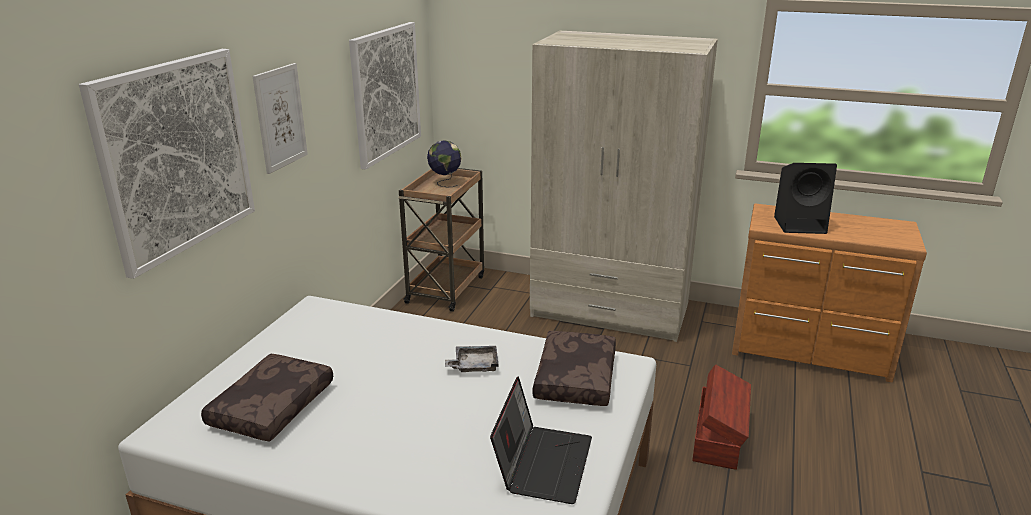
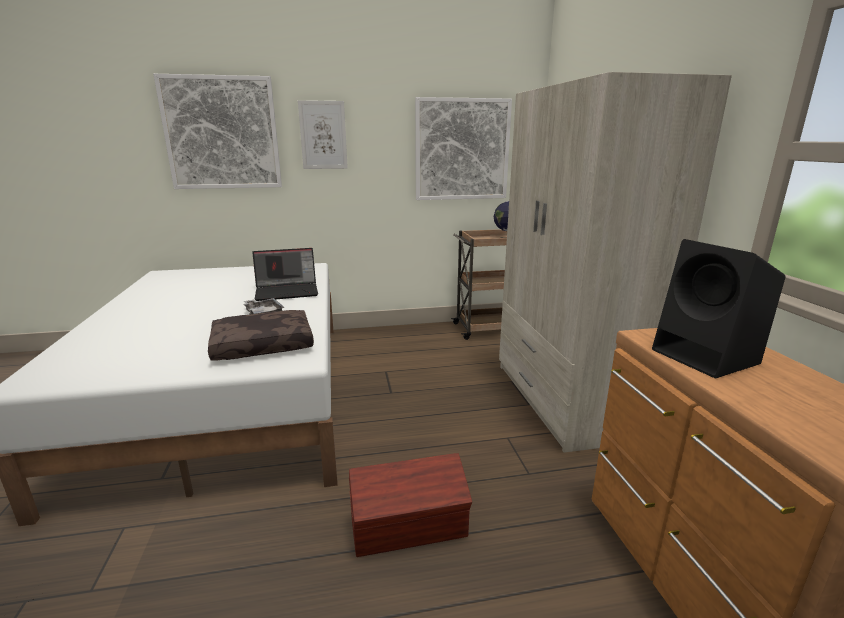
camera: 60 degrees right, 5 degrees down
(271, 406) = (190, 283): brown pillow -> none
(542, 462) = (129, 358): laptop -> laptop (288, 291)

